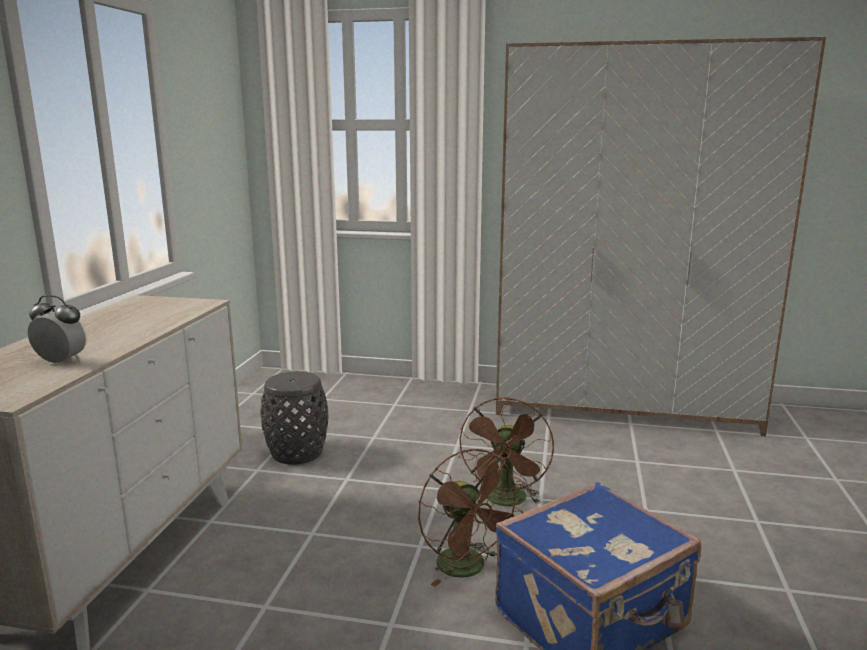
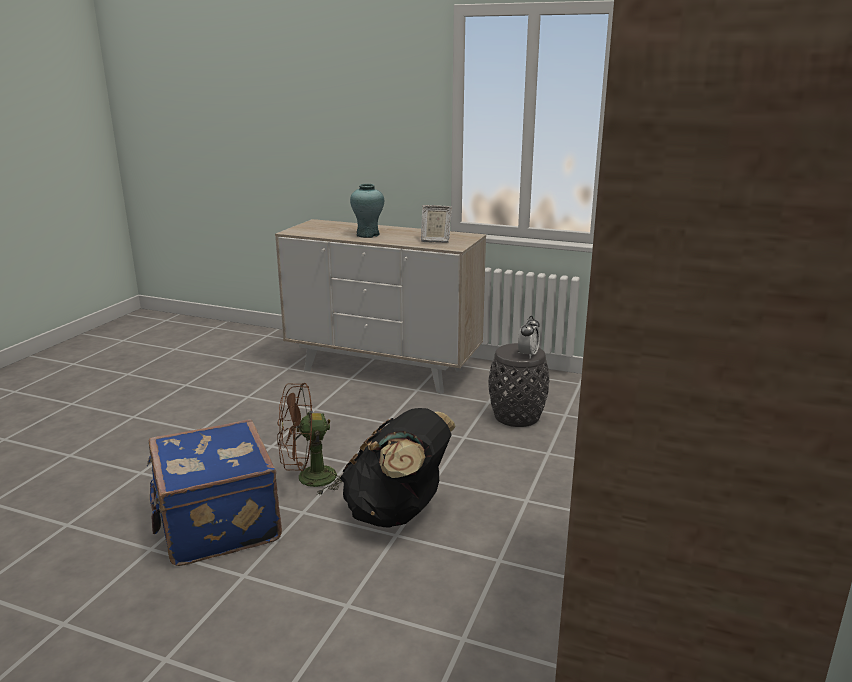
camera: 100 degrees right, 5 degrees up
(61, 362) = (339, 233): alarm clock -> alarm clock (528, 355)
(93, 344) = (368, 235): none -> turquoise vase
(162, 311) = (435, 240): none -> picture frame
(506, 502) = (398, 513): brown fan -> black backpack

